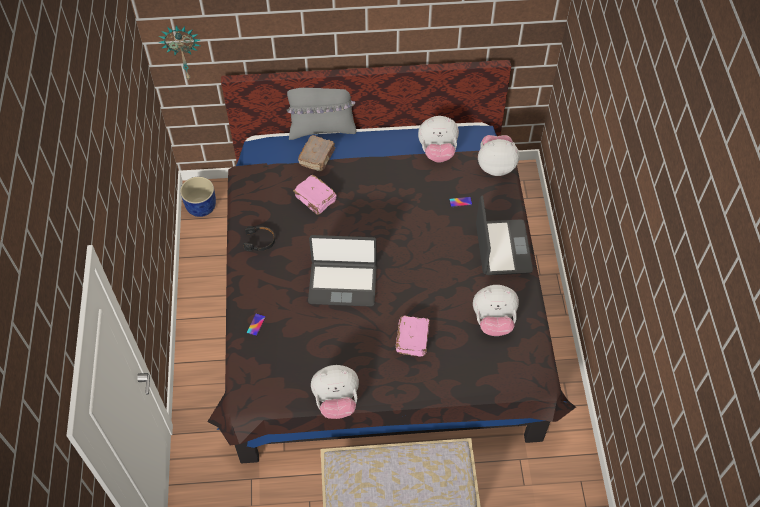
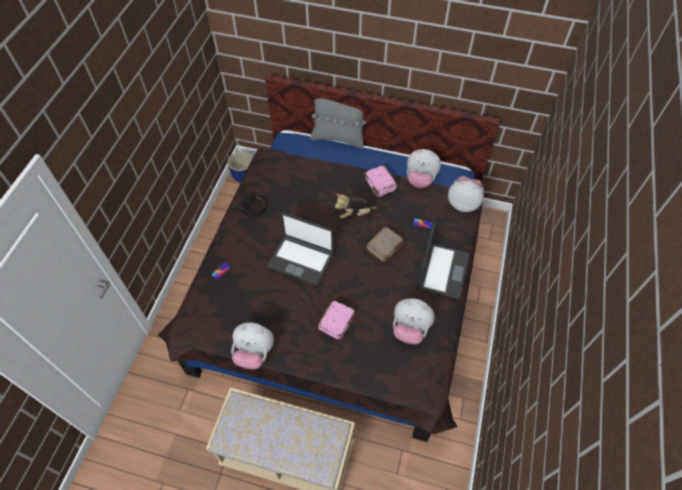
camera: 20 degrees right, 0 degrees up
(182, 51) = (240, 45): wall clock -> none
(315, 199) = (309, 188): pink book -> pink book (380, 185)
(317, 157) = (325, 158): brown book -> brown book (385, 247)
(381, 212) = (355, 213): none -> plush toy

